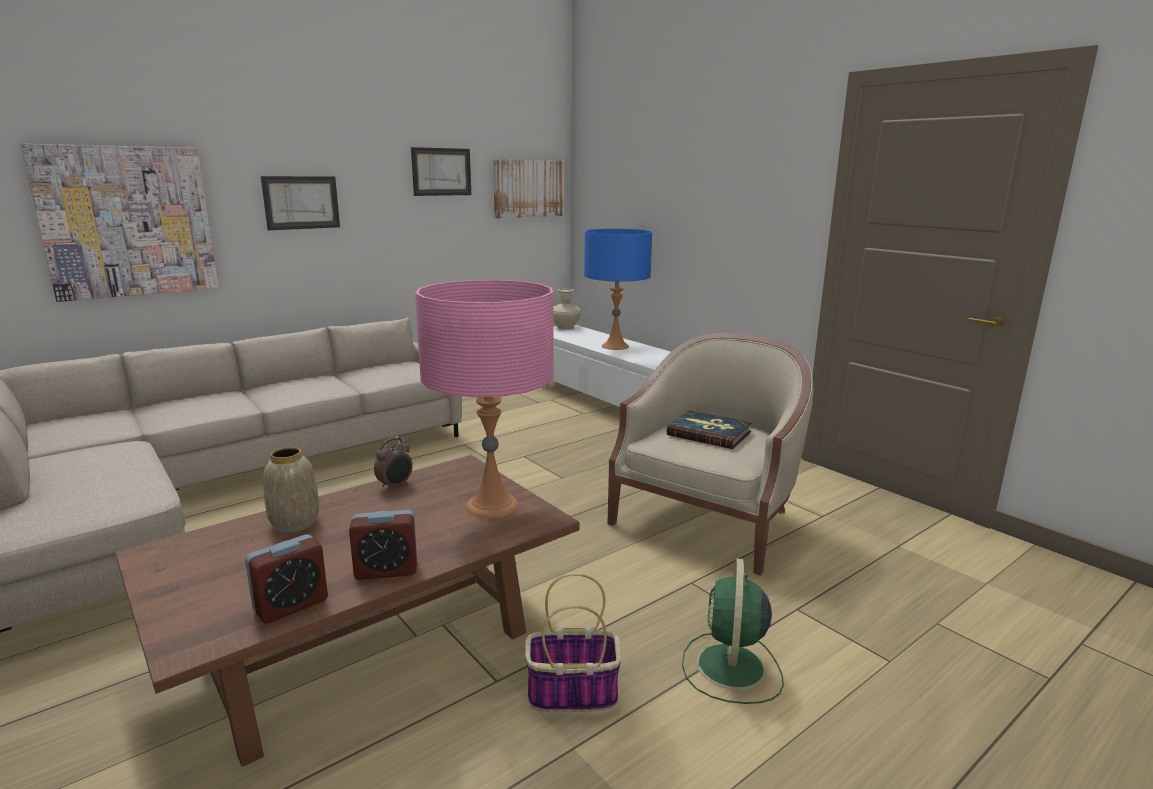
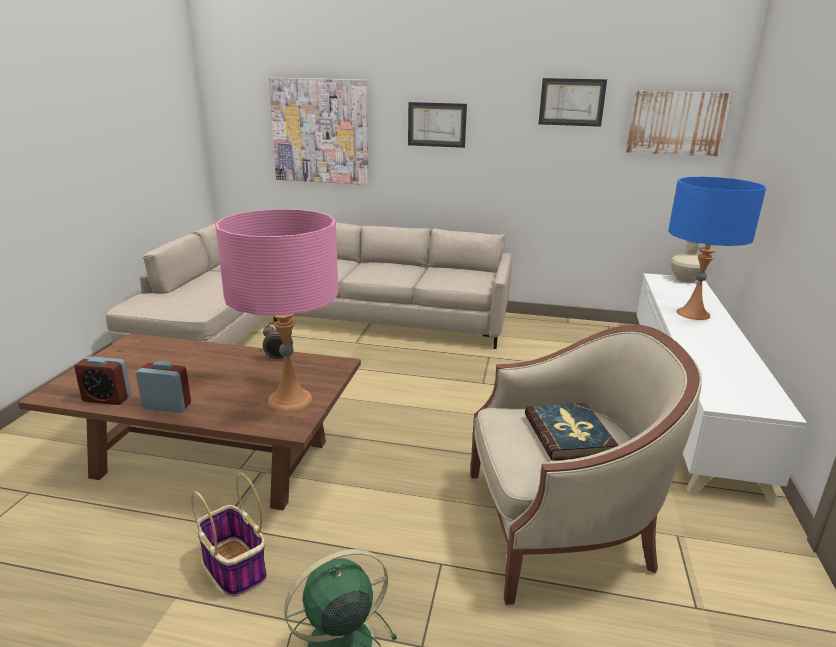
camera: 50 degrees right, 5 degrees up
(295, 523) = (199, 356): vase -> none
(386, 570) = (167, 406): alarm clock -> alarm clock turned 150 degrees clockwise

